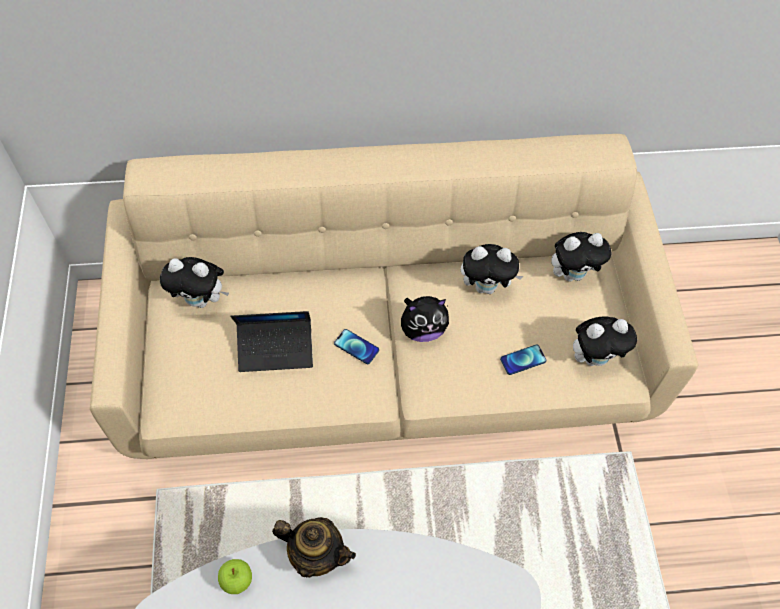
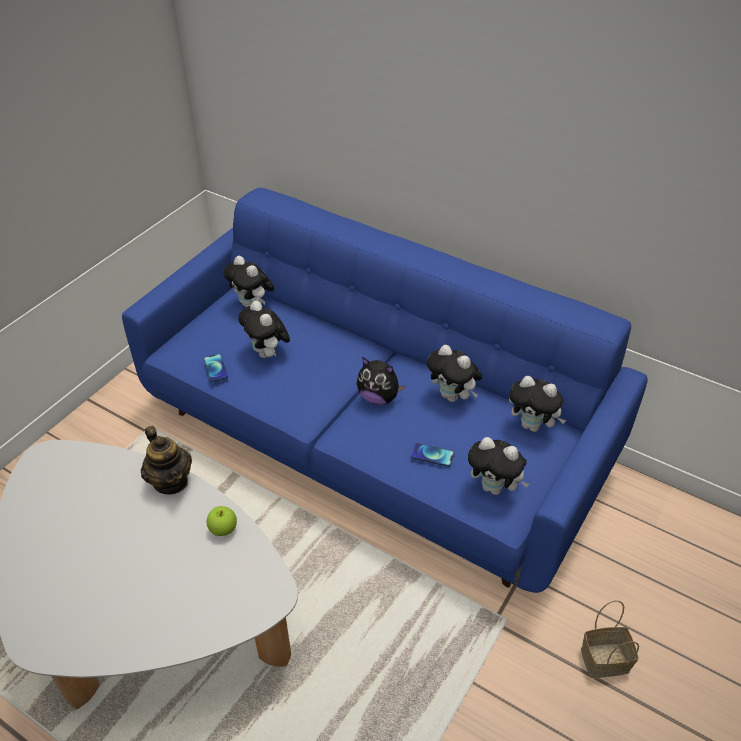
camera: 40 degrees right, 15 degrees down
(237, 580) = (111, 464): apple -> apple (223, 529)
(275, 349) = (267, 354): laptop -> plush toy
(356, 347) = (321, 381): phone -> phone (215, 368)
(388, 359) = (372, 440): beige sofa -> blue sofa
(718, 435) = (603, 661): none -> basket

